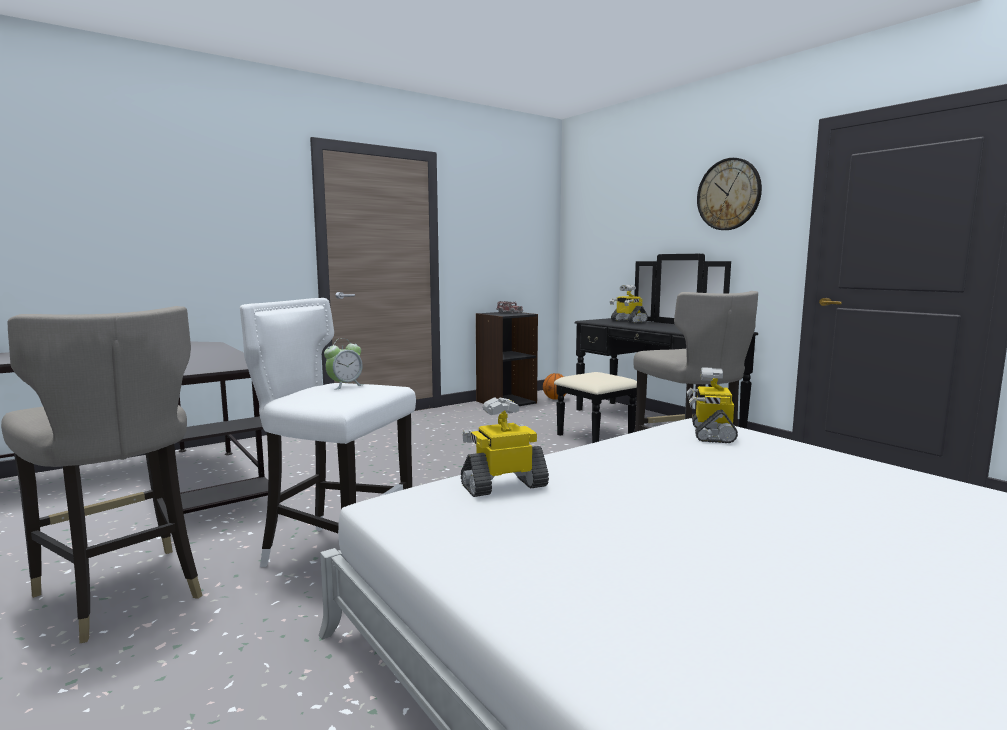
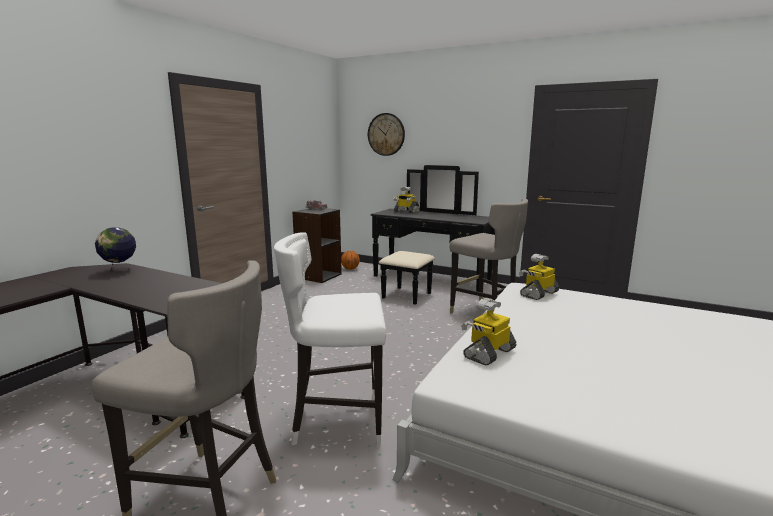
camera: 25 degrees left, 5 degrees up
(201, 346) = (120, 271): none -> globe
(345, 385) = (339, 299): alarm clock -> none
(711, 434) = (538, 294): toy robot -> toy robot turned 60 degrees clockwise
(729, 194) = (475, 127): wall clock -> wall clock (386, 134)

